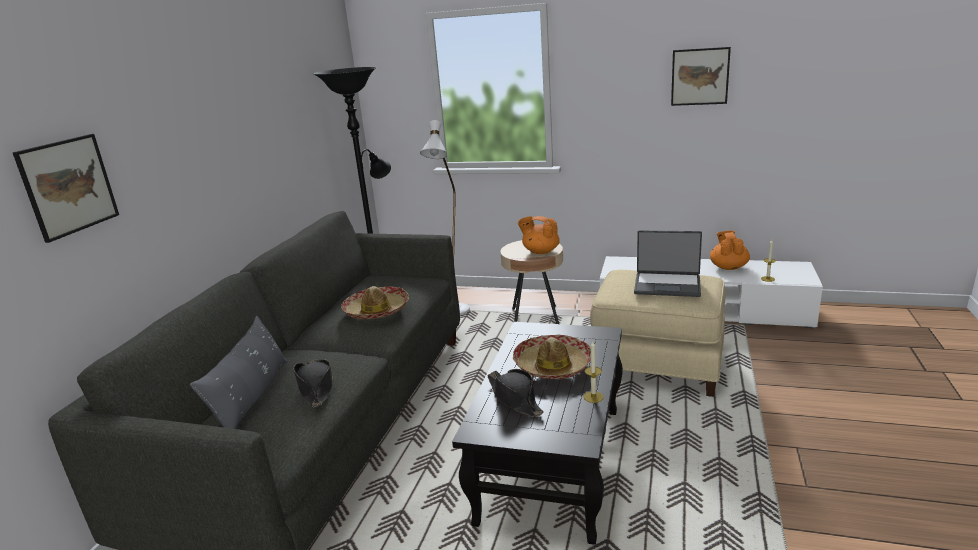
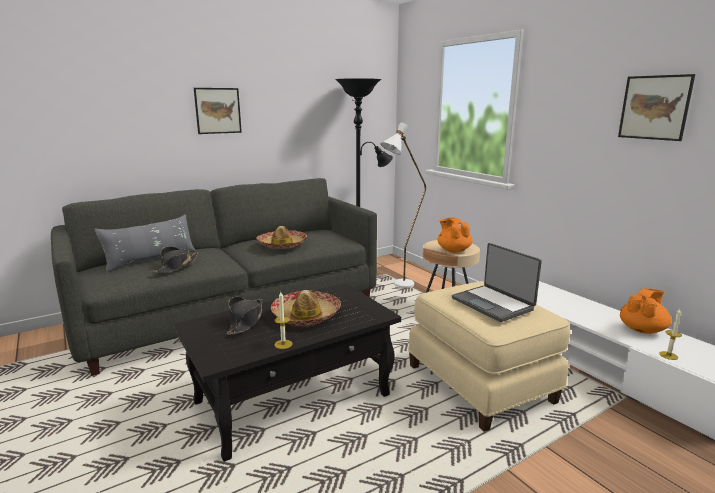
camera: 40 degrees right, 5 degrees down
(68, 186) = (104, 108): picture -> picture (218, 110)

